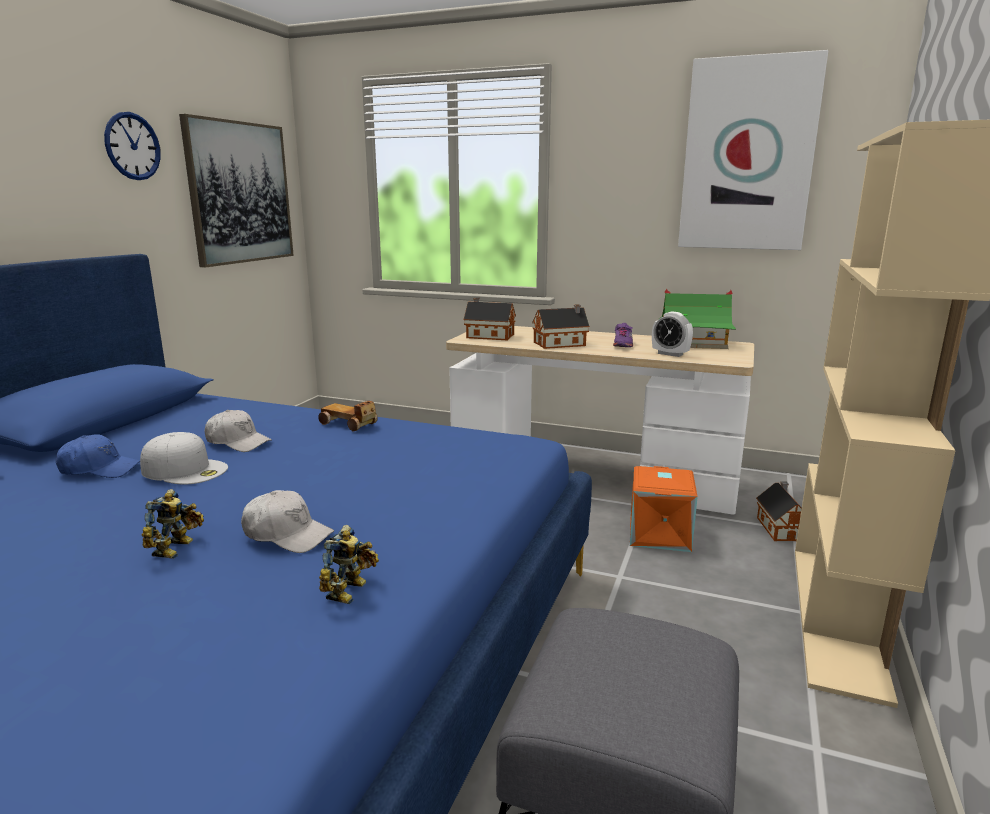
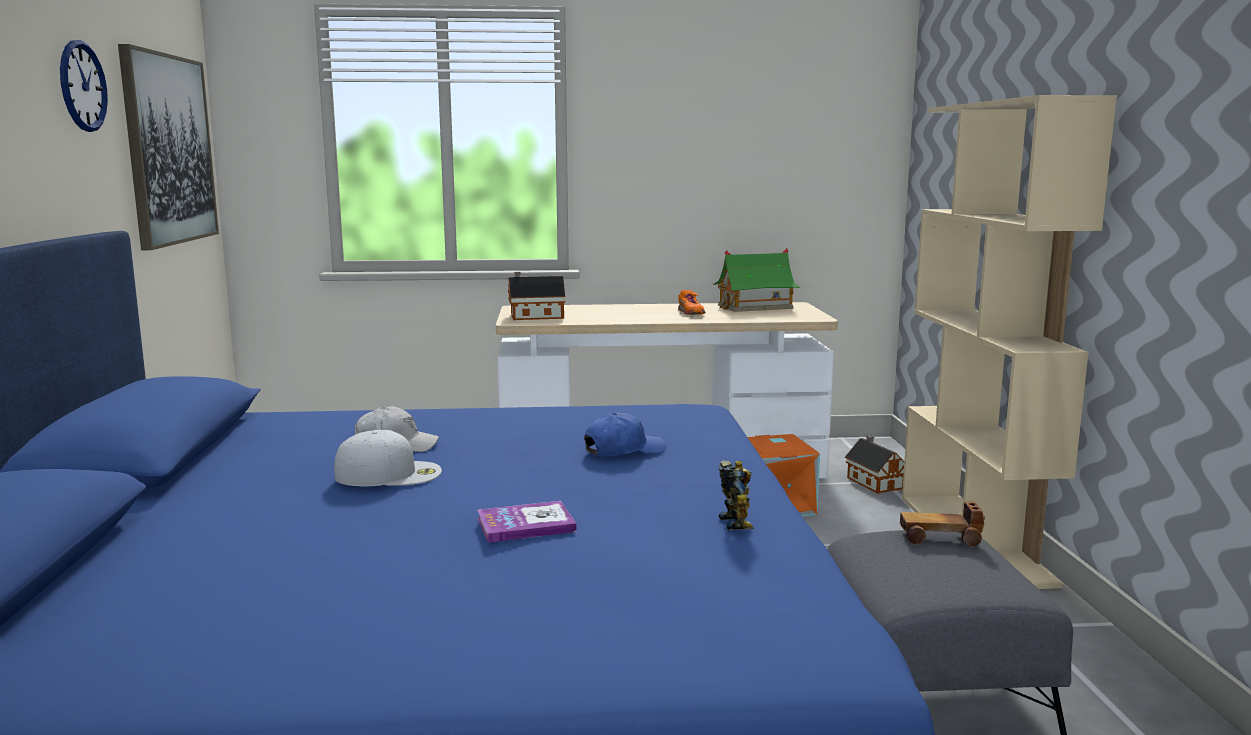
camera: 25 degrees left, 5 degrees down
(99, 469) = (271, 490): blue cap -> blue cap (623, 450)
(177, 548) = (526, 524): toy robot -> book
(287, 534) = (606, 501): white cap -> none
(349, 424) = (490, 415): toy car -> toy car (940, 538)
(561, 344) = (628, 317): toy house -> none
(622, 345) = (690, 313): purple shoe -> orange shoe
(670, 354) = (749, 317): alarm clock -> none
(748, 155) = (779, 112): picture -> none

